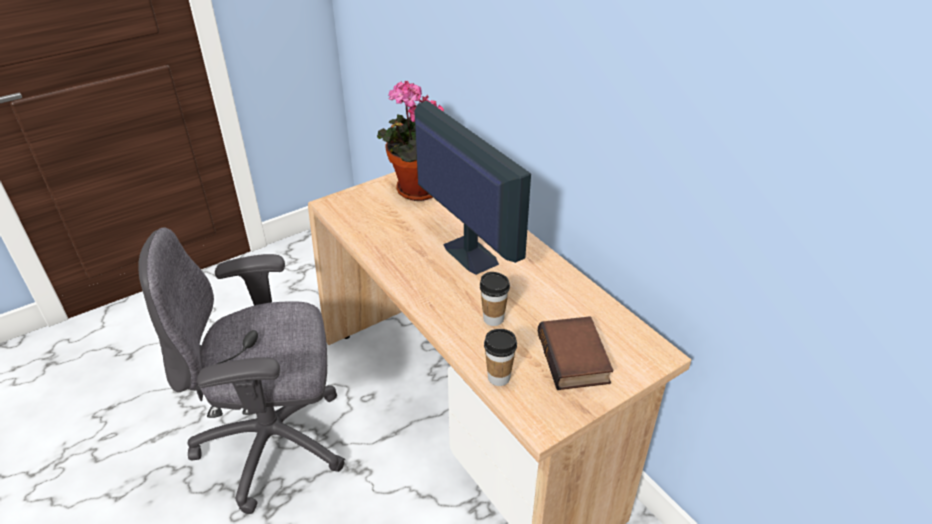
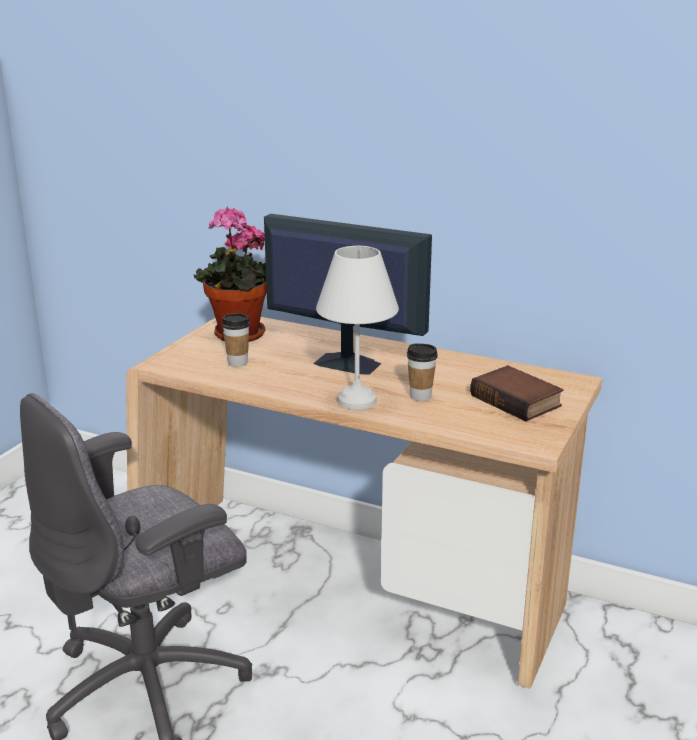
camera: 30 degrees left, 15 degrees down
(437, 302) = (357, 399): none -> white table lamp
(499, 377) = (470, 428): cup -> cup (237, 362)

